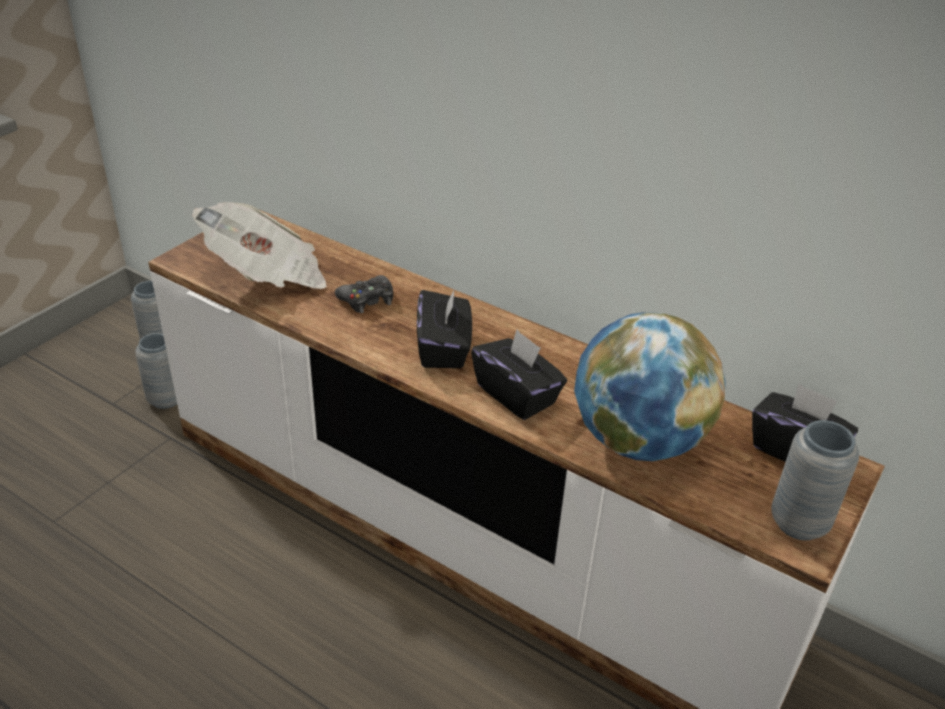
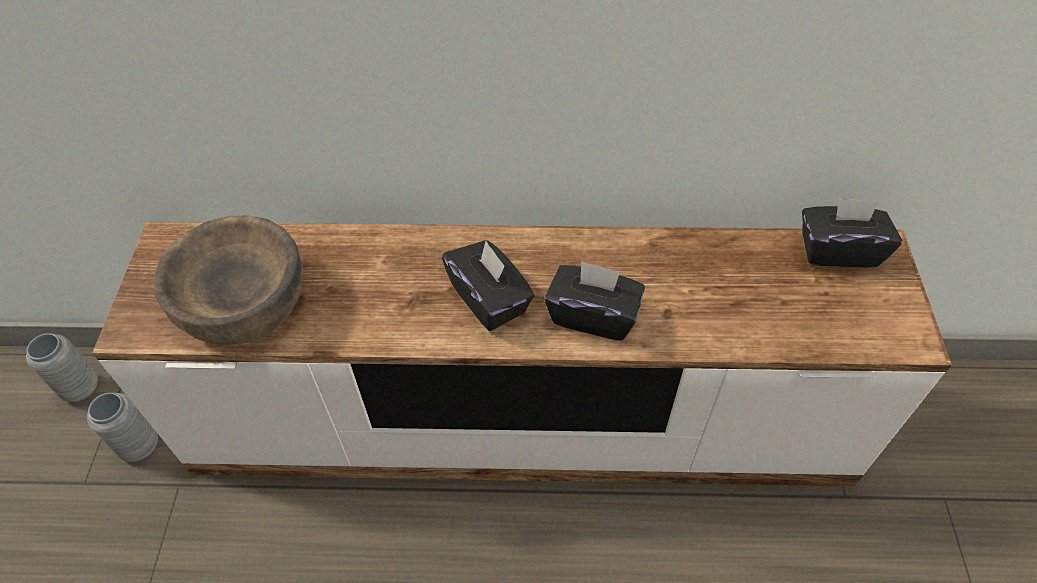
camera: 30 degrees left, 15 degrees up
(267, 275) = (244, 303): newspaper -> brown bowl
(367, 300) = (371, 280): black game controller -> none
(637, 440) = (723, 308): globe -> none
(798, 523) = (892, 321): grey vase -> none

